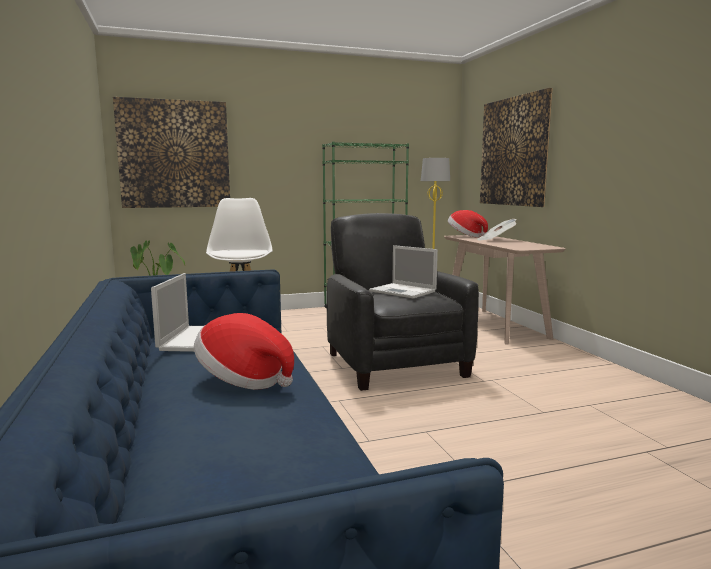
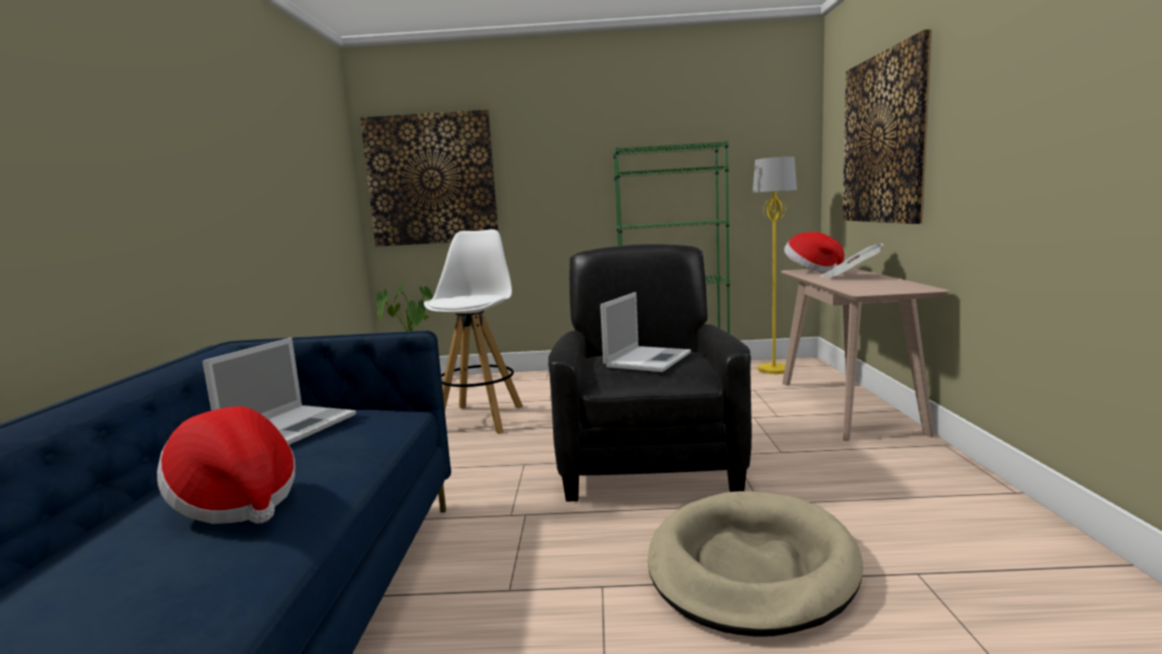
camera: 20 degrees right, 0 degrees up
(404, 291) = (648, 359): laptop -> laptop turned 120 degrees counterclockwise
(503, 412) = (751, 567): none -> beige dog bed

